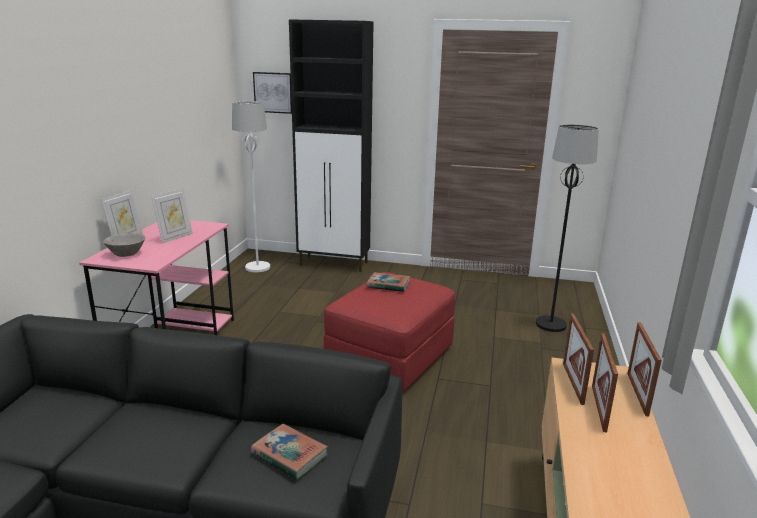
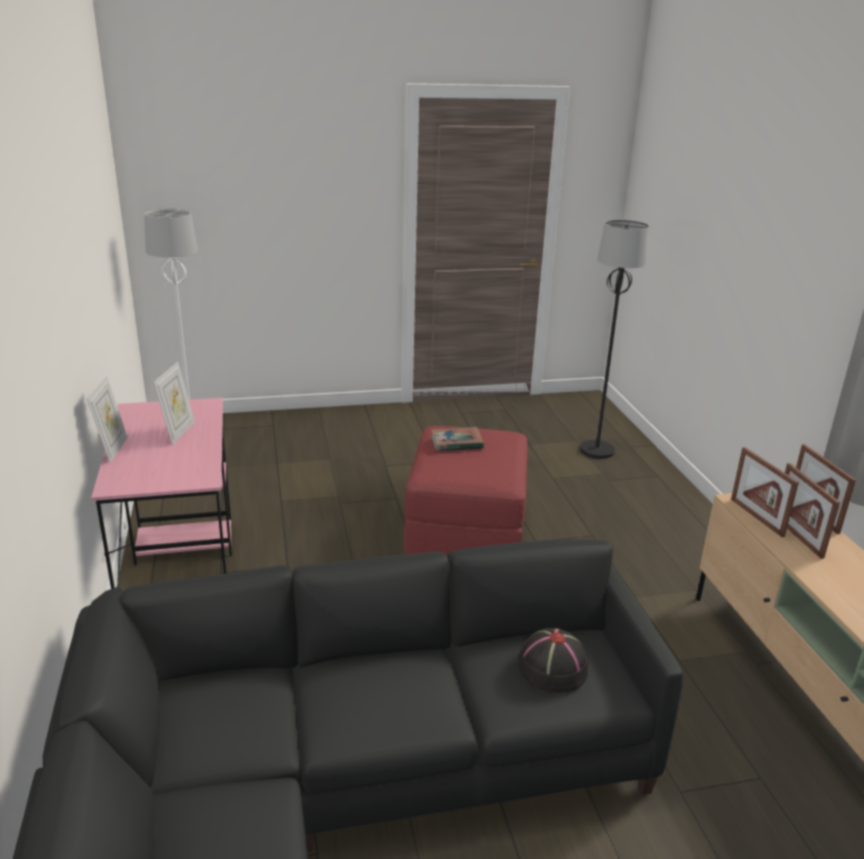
camera: 25 degrees left, 5 degrees up
(127, 254) = (145, 471): grey bowl -> none
(273, 92) = (180, 190): picture -> none
(289, 455) = (551, 667): book -> black hat
(334, 264) = (293, 420): black cabinet -> none

